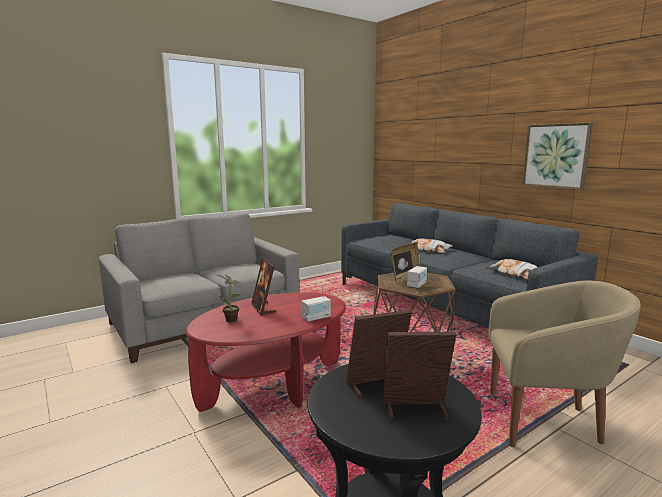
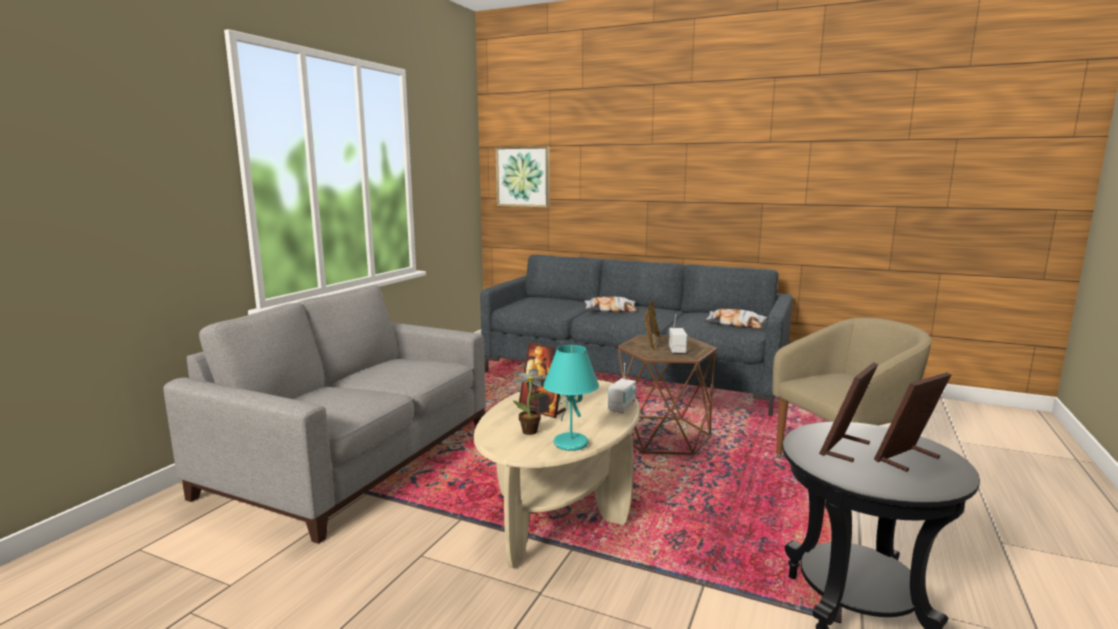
camera: 30 degrees left, 0 degrees up
(239, 333) = (570, 444): none -> turquoise table lamp
(273, 385) = (561, 510): red coffee table -> beige coffee table
(556, 156) = (739, 192): picture -> picture (523, 177)

